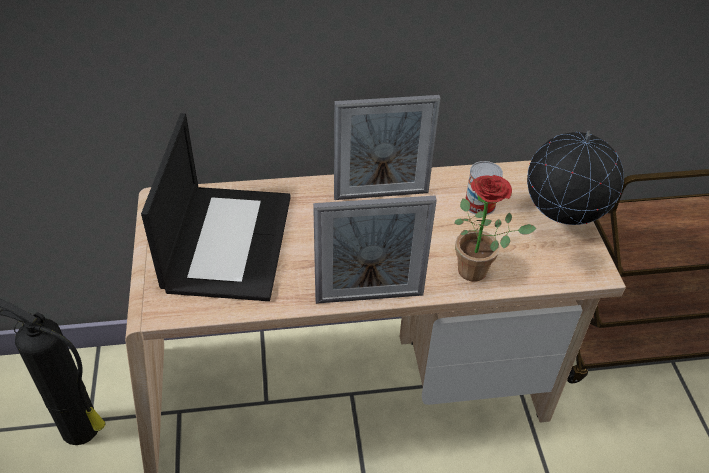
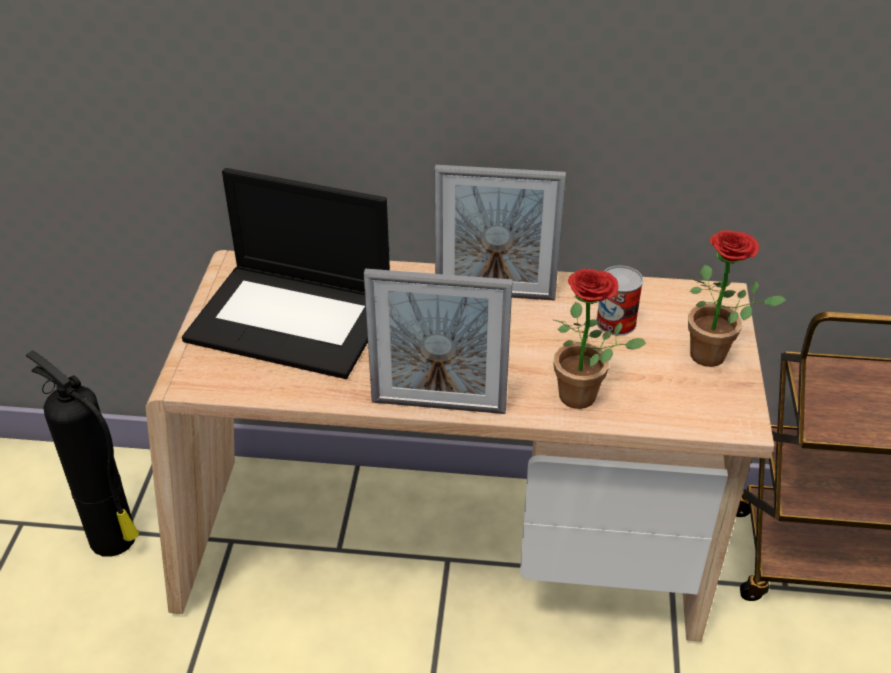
camera: 15 degrees right, 5 degrees down
(227, 241) = (293, 319): laptop -> laptop turned 90 degrees clockwise
(561, 221) = (716, 356): globe -> potted plant

